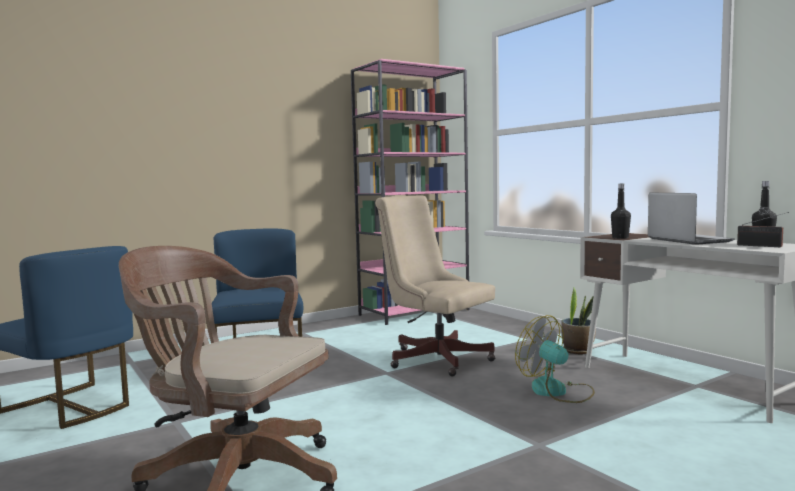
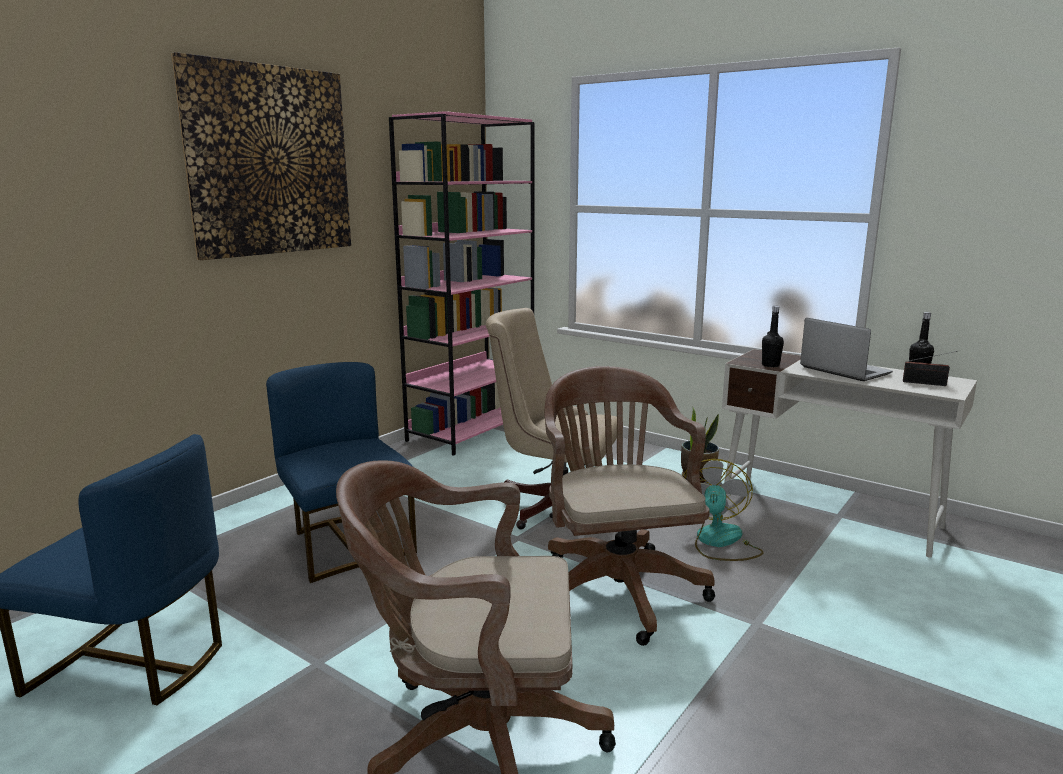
camera: 20 degrees left, 10 degrees up
(254, 97) = (270, 161): none -> picture
(436, 408) = (616, 586): none -> brown office chair
(557, 391) = (719, 542): fan -> fan turned 75 degrees clockwise

